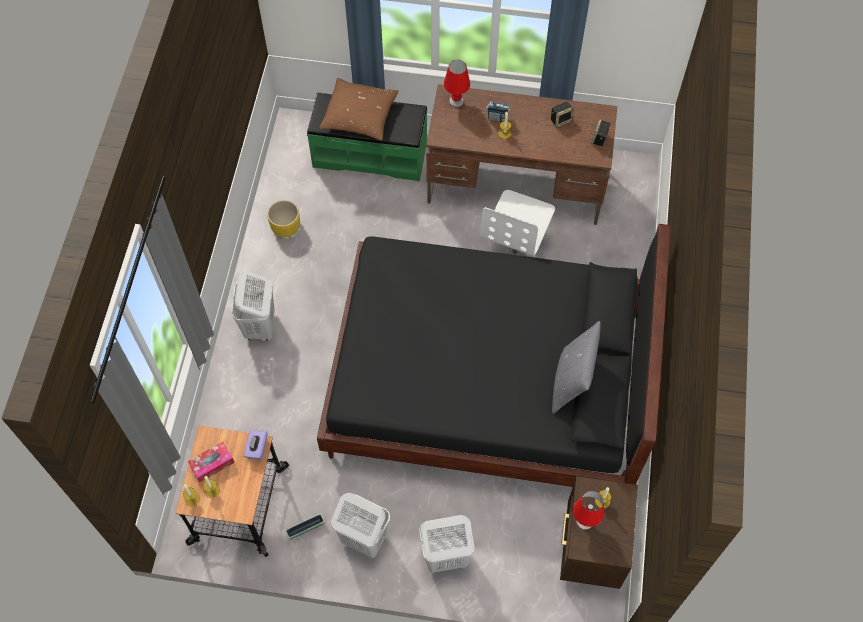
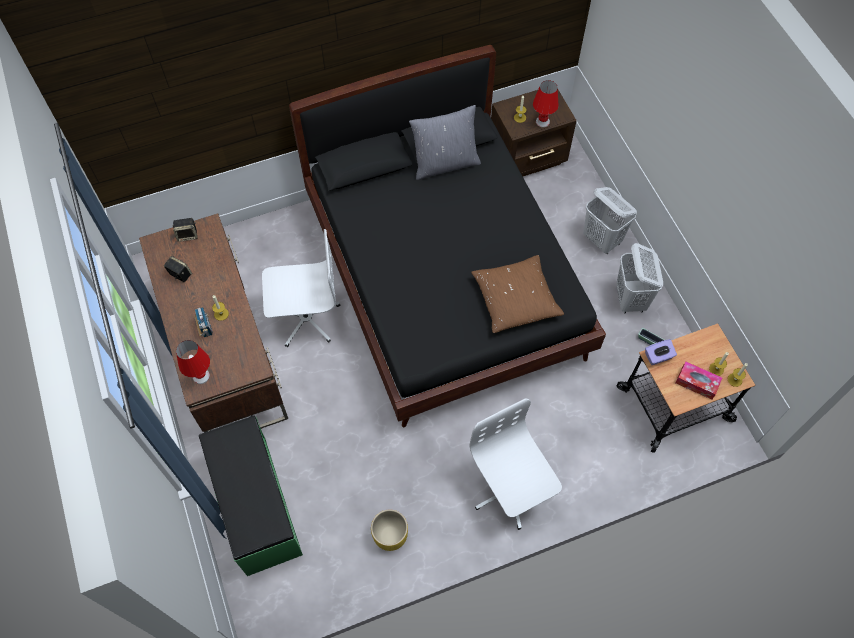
camera: 120 degrees left, 0 degrees up
(260, 326) = (510, 491): white laundry basket -> white office chair
(359, 116) = (245, 492): brown pillow -> brown pillow (515, 299)

